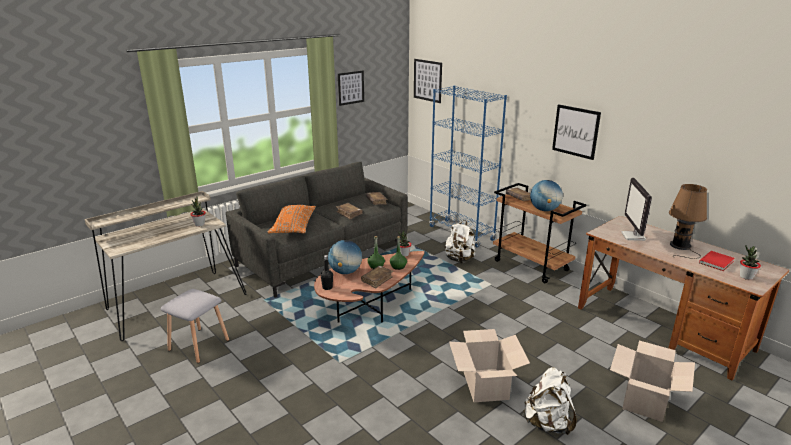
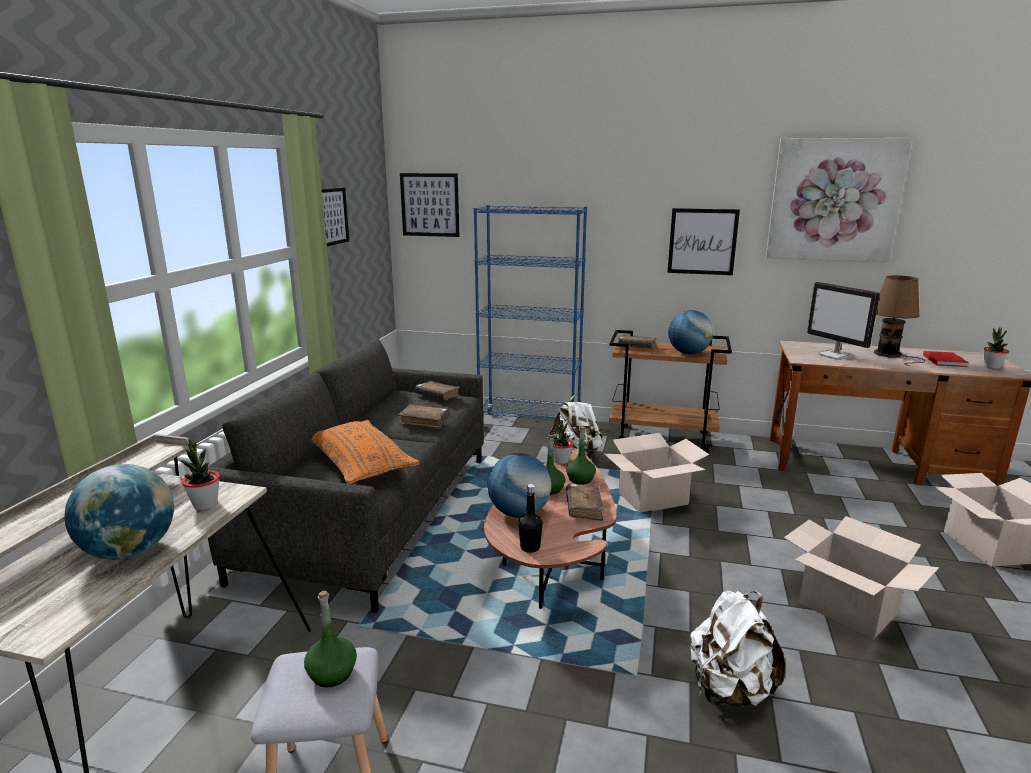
camera: 35 degrees left, 5 degrees down
(161, 233) = (130, 551): none -> globe
(196, 299) = (332, 673): none -> green bottle
(469, 296) = (652, 498): none -> cardboard box
(547, 423) = (973, 623): white backpack -> white backpack (729, 690)
(667, 116) = (834, 200): none -> picture

